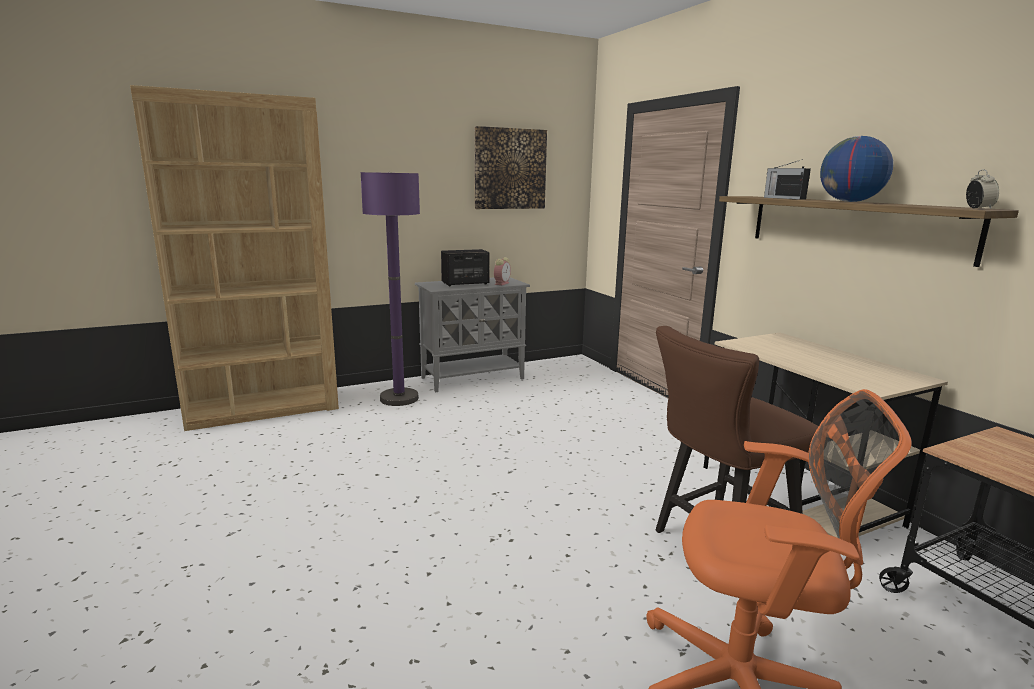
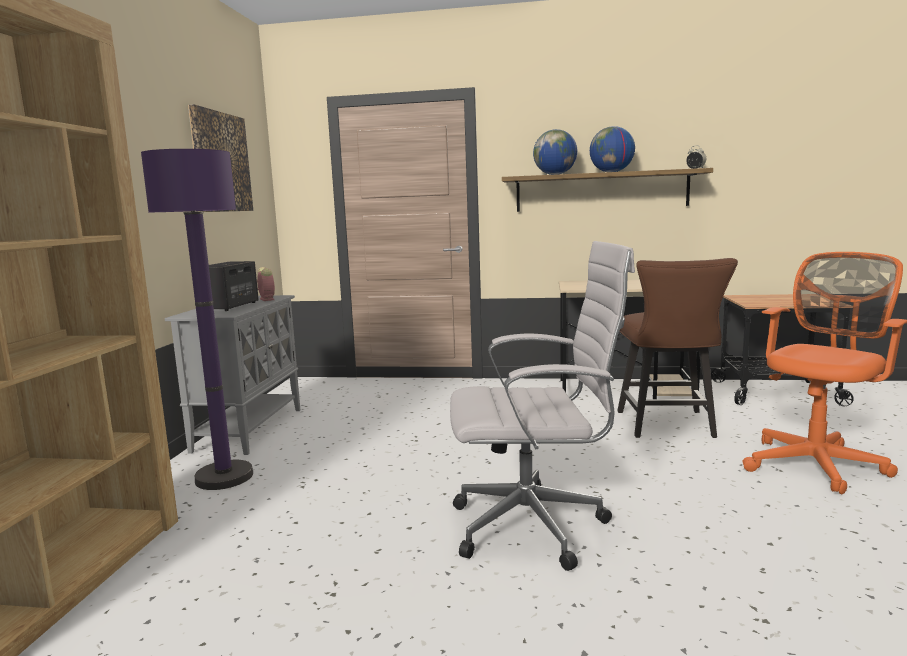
camera: 55 degrees left, 5 degrees down
(413, 521) = (536, 526): none -> white office chair
(783, 198) = (555, 174): radio -> globe

